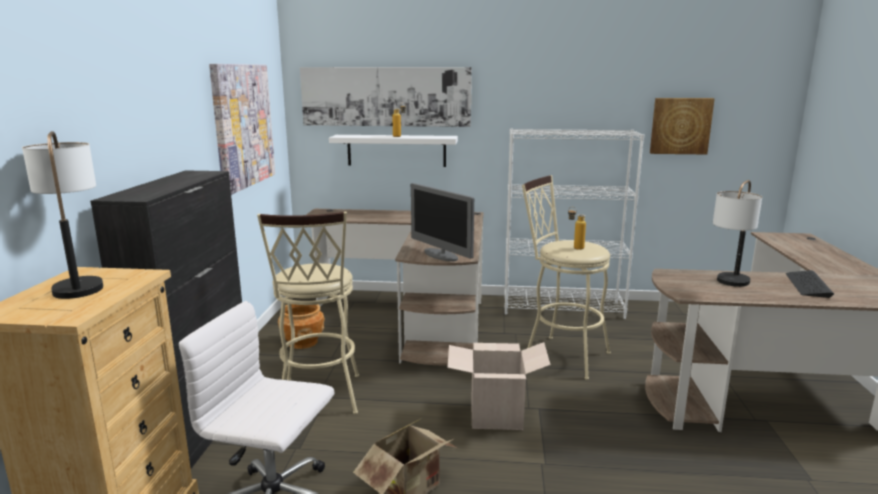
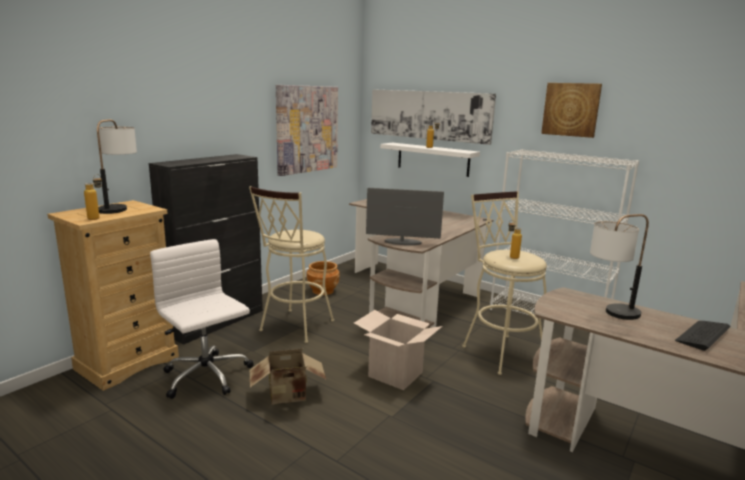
camera: 30 degrees right, 0 degrees up
(81, 307) = (97, 218): none -> bottle
(441, 255) = (402, 242): monitor -> monitor turned 105 degrees clockwise
(680, 126) = (694, 161): picture -> picture (571, 109)

